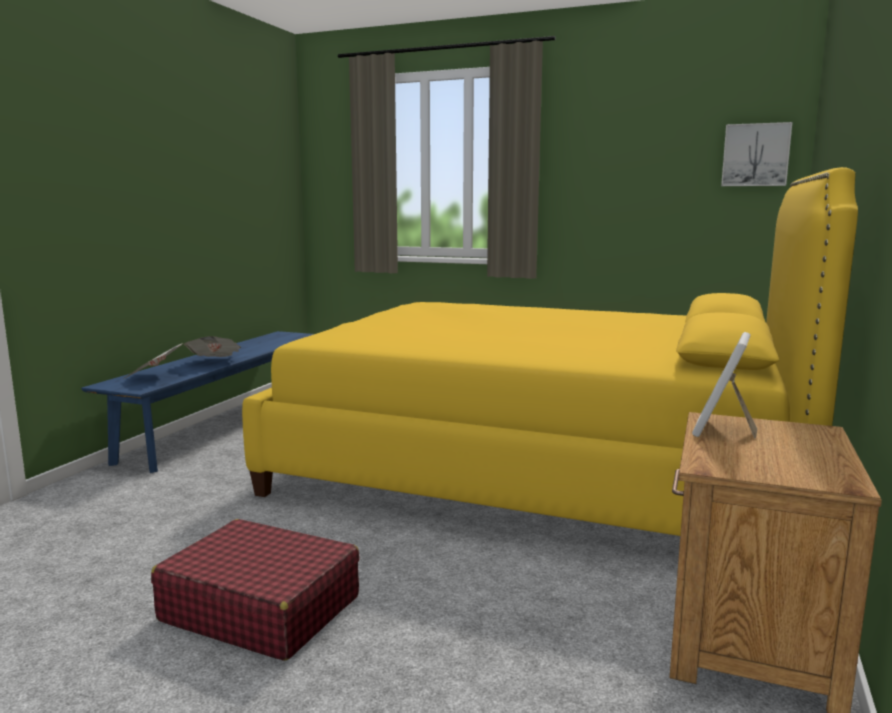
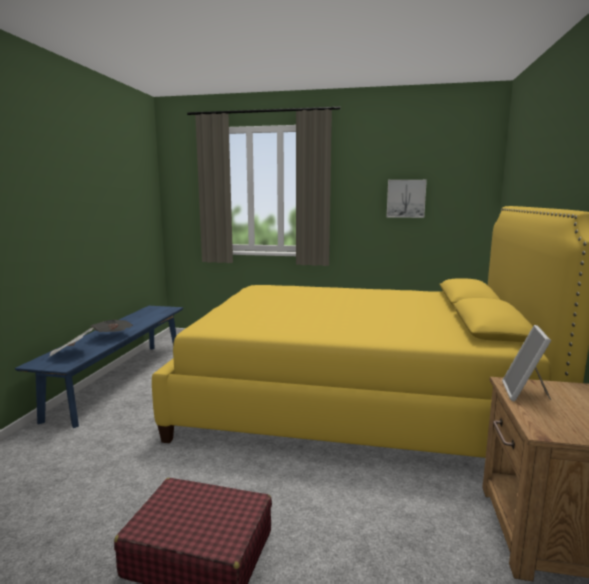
camera: 10 degrees left, 0 degrees up
(755, 155) = (468, 187): picture -> picture (406, 198)

